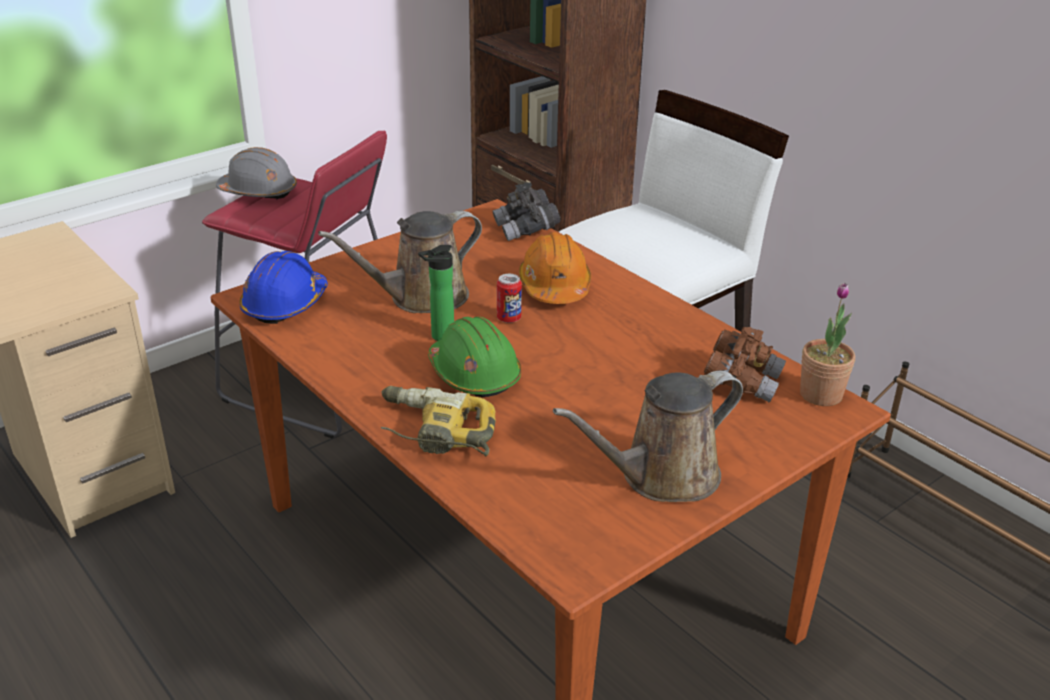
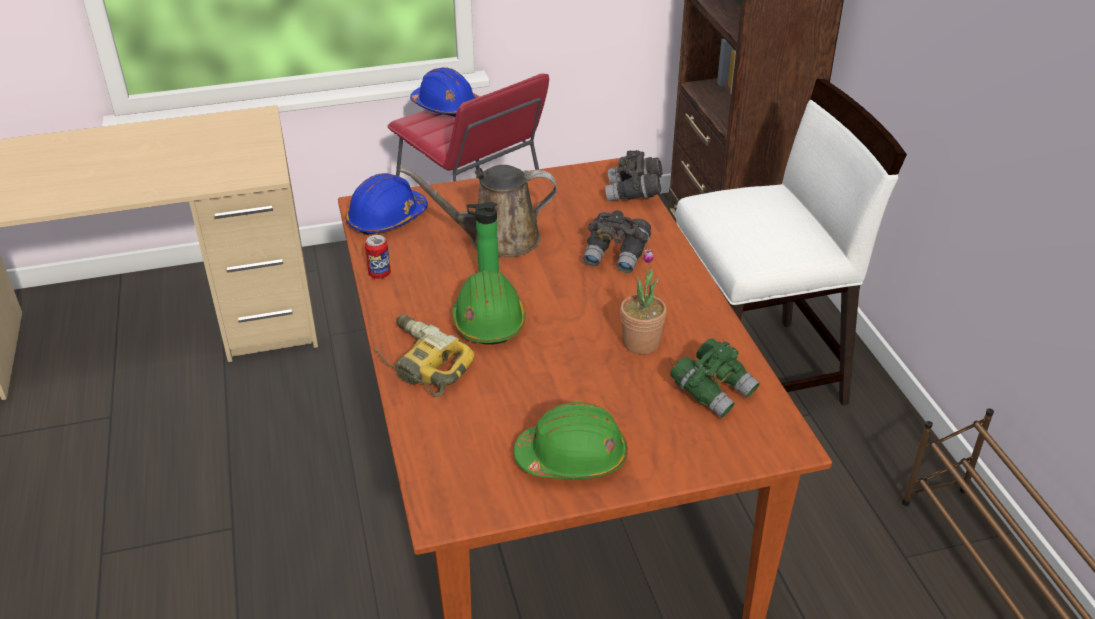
camera: 25 degrees right, 5 degrees up
(258, 192) = (444, 106): grey hard hat -> blue hard hat
(509, 318) = (554, 276): can -> can (379, 274)
(554, 287) = (616, 255): orange hard hat -> grey binoculars
(661, 477) = (572, 458): brown watering can -> green hard hat
(742, 381) = (713, 391): brown binoculars -> green binoculars
(820, 394) = (777, 424): potted plant -> potted plant (641, 343)

